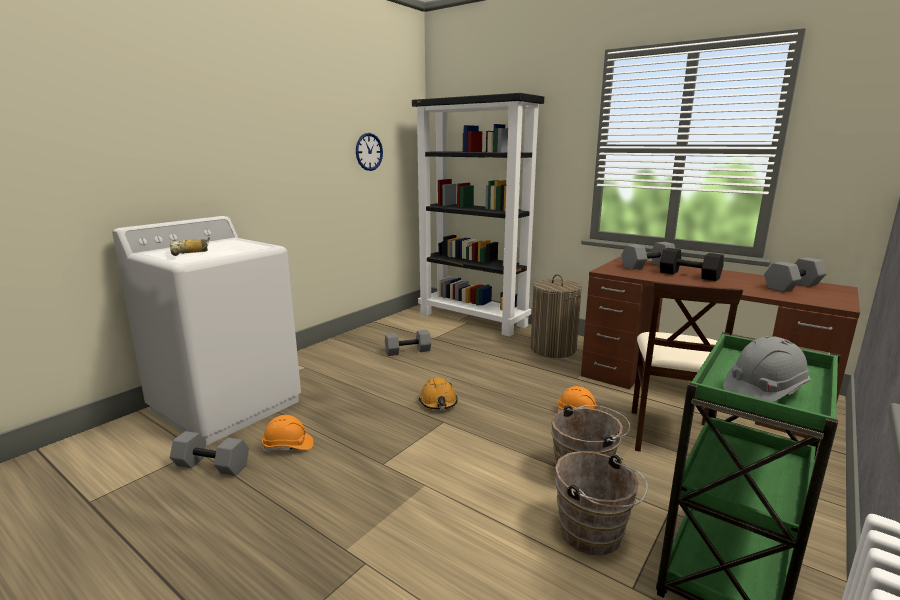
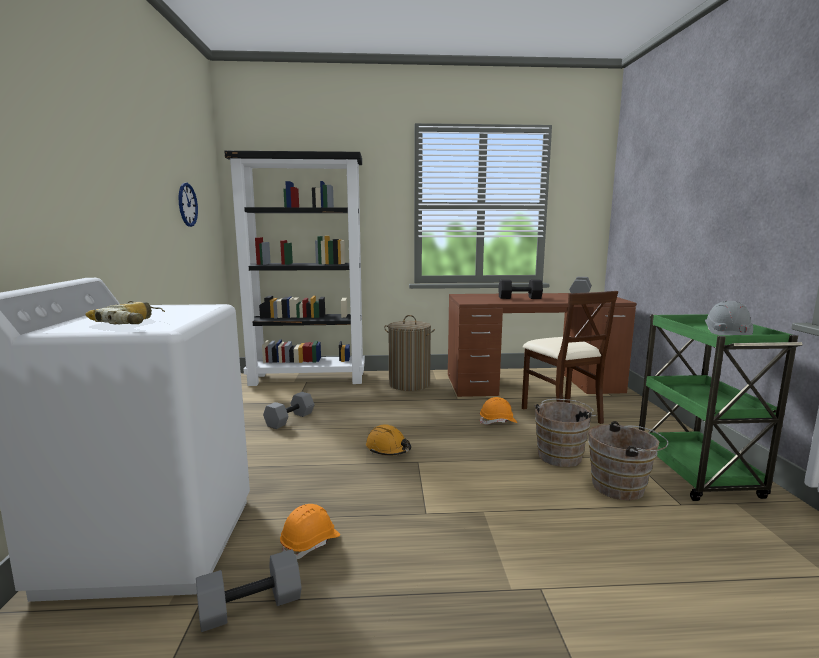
camera: 40 degrees left, 5 degrees down
(647, 266) = (482, 296): grey dumbbell -> none

